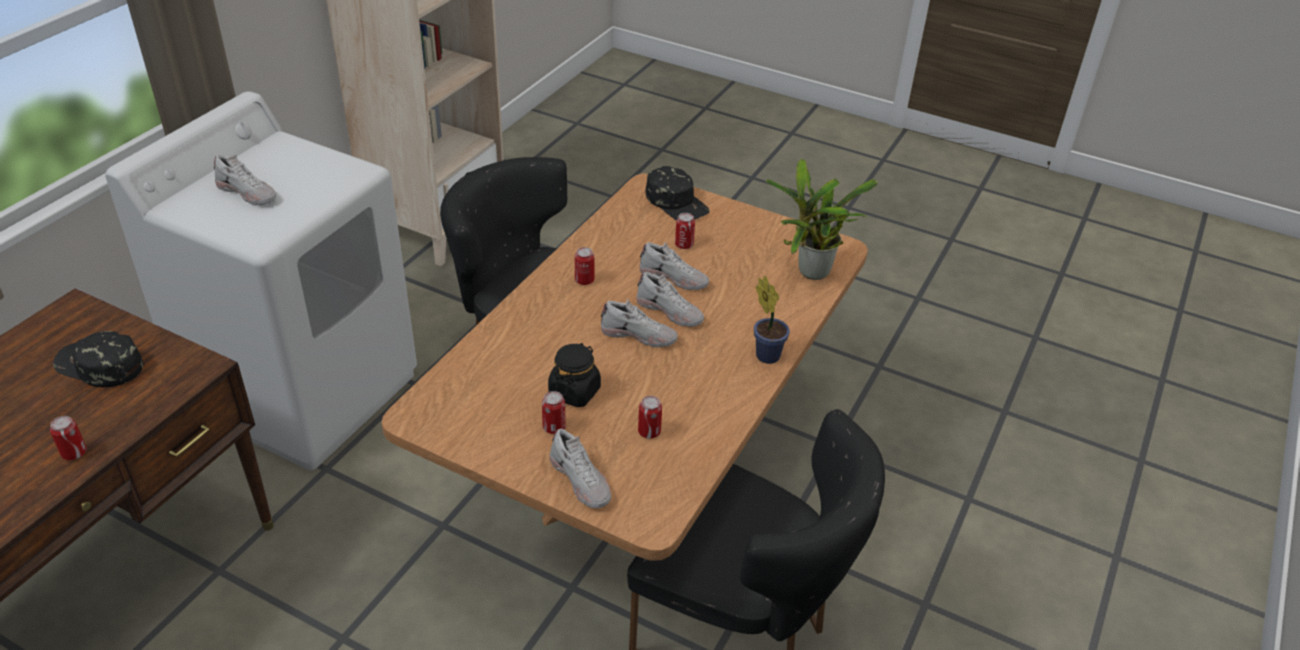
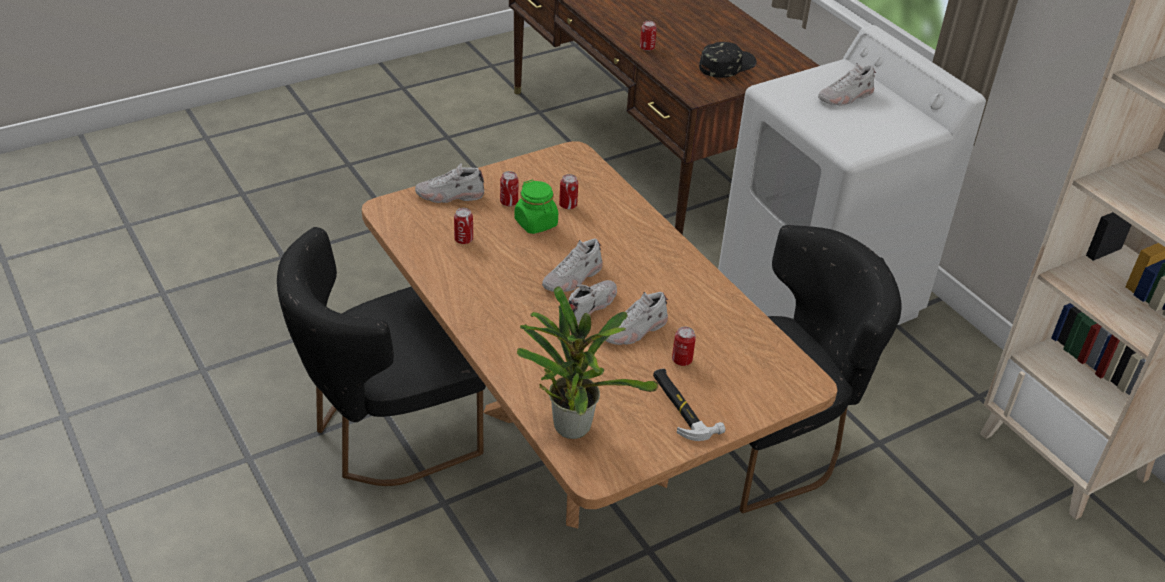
camera: 120 degrees right, 0 degrees up
(574, 392) = (536, 223): black jar -> green jar
(584, 280) = (670, 278): can -> can (568, 205)
(670, 311) = (589, 308): white shoe -> white shoe turned 150 degrees clockwise
(677, 202) = (762, 389): black cap -> none
(734, 231) = (681, 407): none -> hammer
(766, 354) = (489, 336): potted plant -> none

